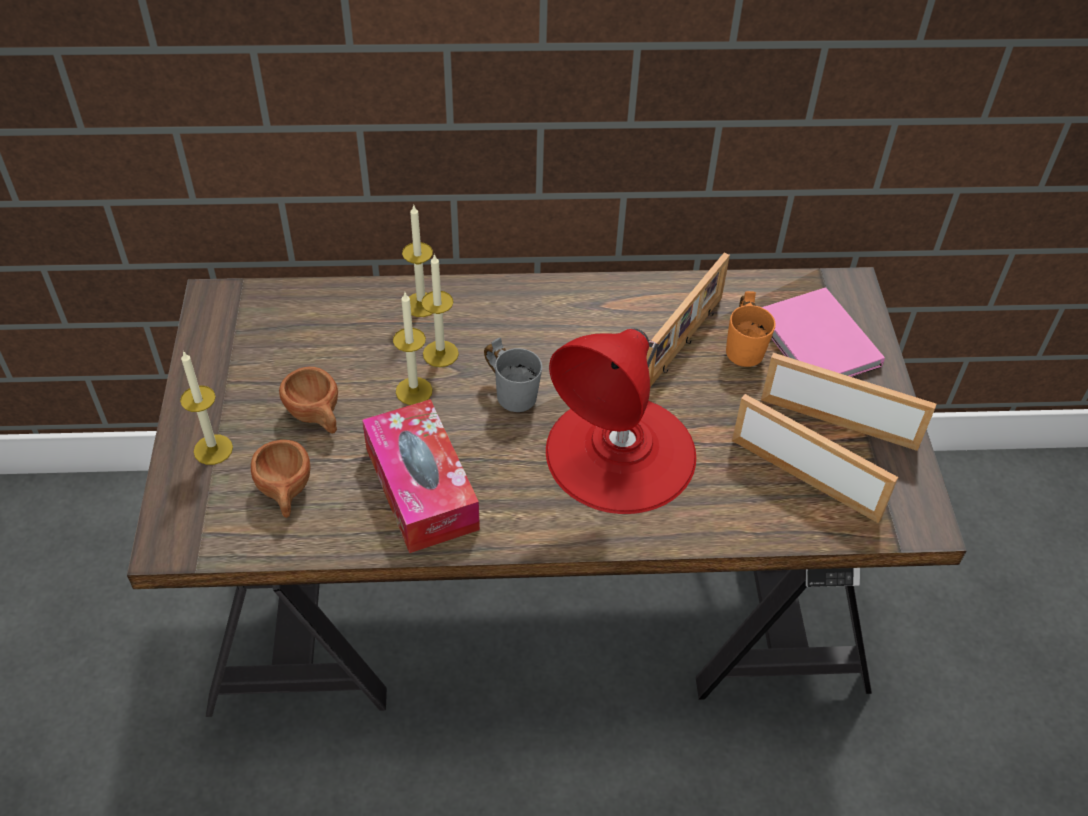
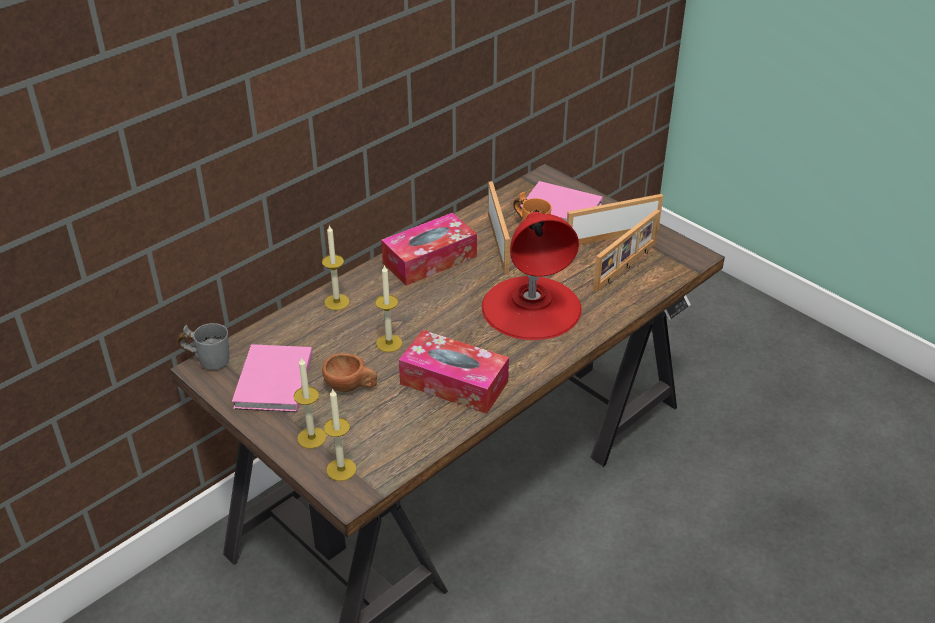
camera: 40 degrees left, 10 degrees down
(252, 358) = (272, 383): none -> pink book
(285, 493) = (384, 430): brown cup -> none
(440, 353) = (380, 318): candle -> candle (341, 469)
(514, 391) = (443, 312): grey mug -> grey mug (209, 359)
(579, 314) = (430, 260): none -> tissue box
(806, 477) = (626, 267): picture frame -> picture frame turned 135 degrees clockwise

